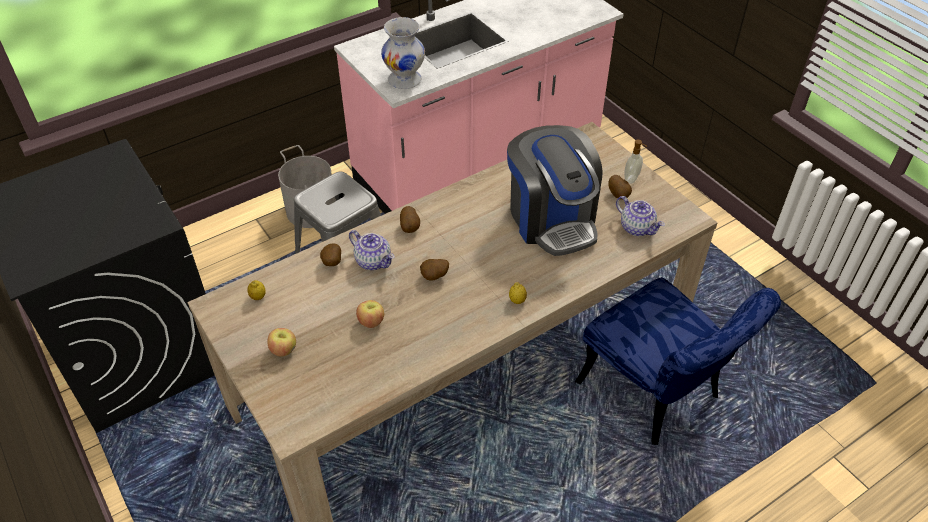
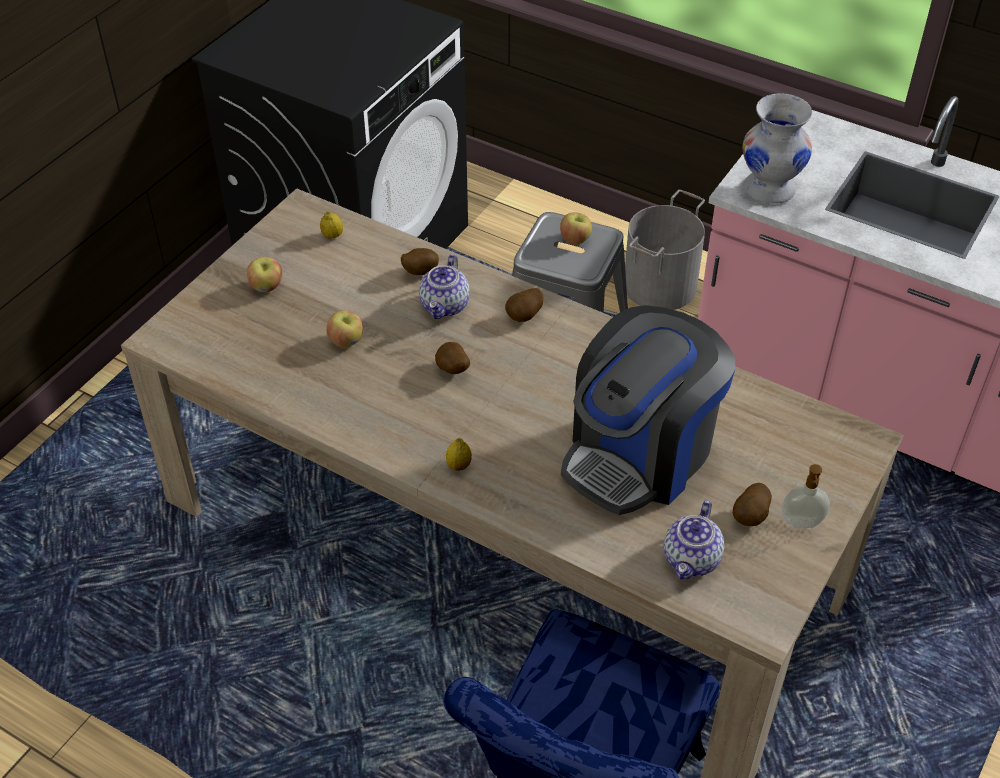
camera: 65 degrees right, 0 degrees up
(331, 193) = (575, 240): none -> apple

